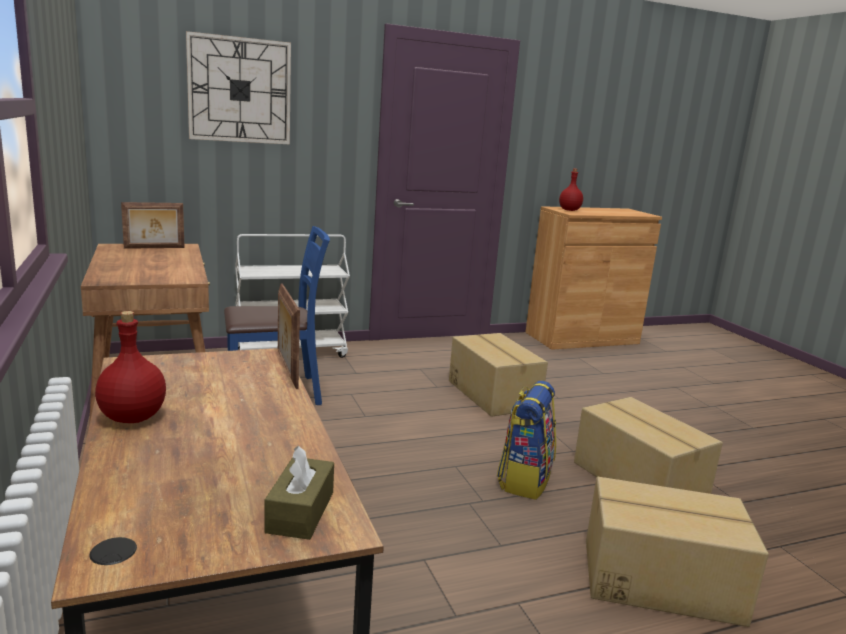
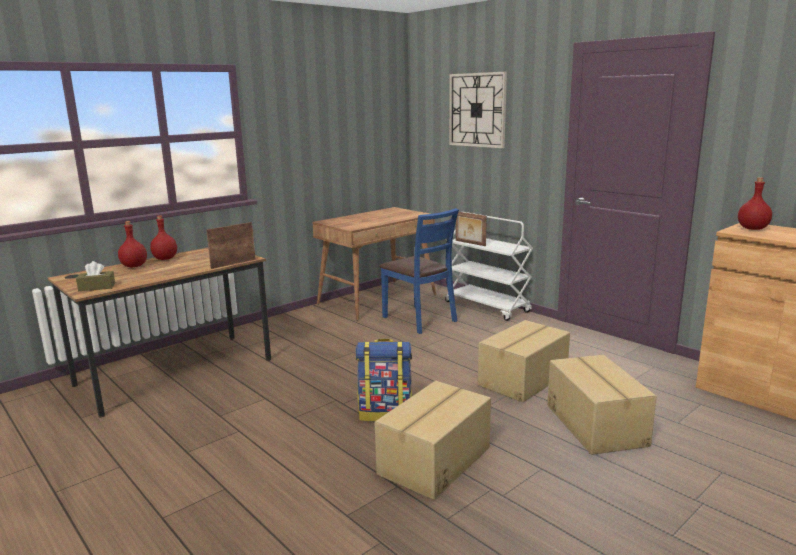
camera: 70 degrees right, 0 degrees up
(144, 456) = (134, 266): none -> red bottle
(154, 248) = (404, 212): picture frame -> picture frame (470, 243)
(660, 579) = (289, 478): cardboard box -> cardboard box (596, 424)

